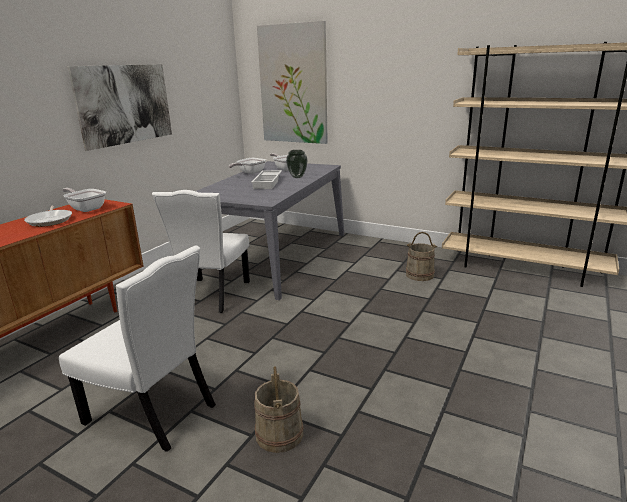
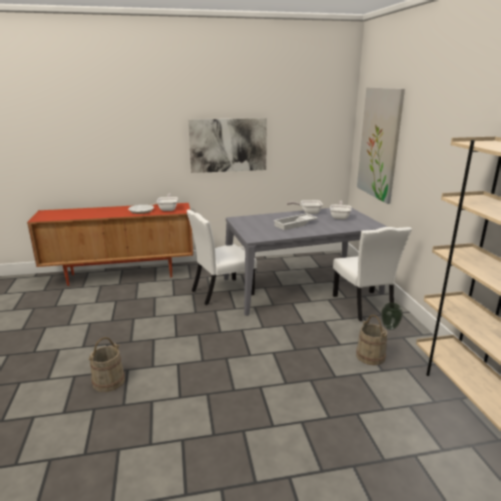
camera: 50 degrees right, 0 degrees up
(151, 411) = (98, 333): white chair -> white chair (363, 305)
(297, 177) = (326, 227): vase -> vase (390, 328)

